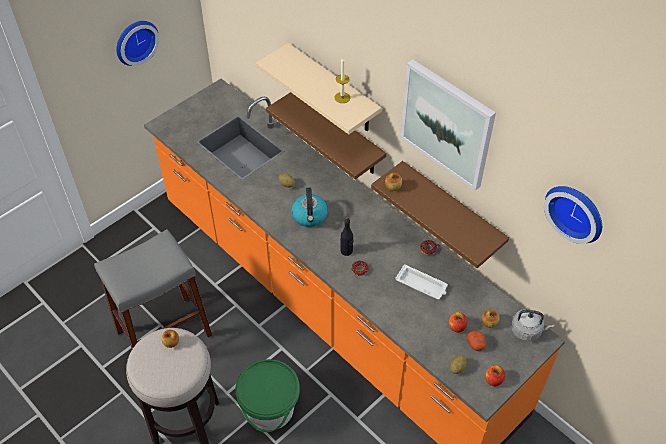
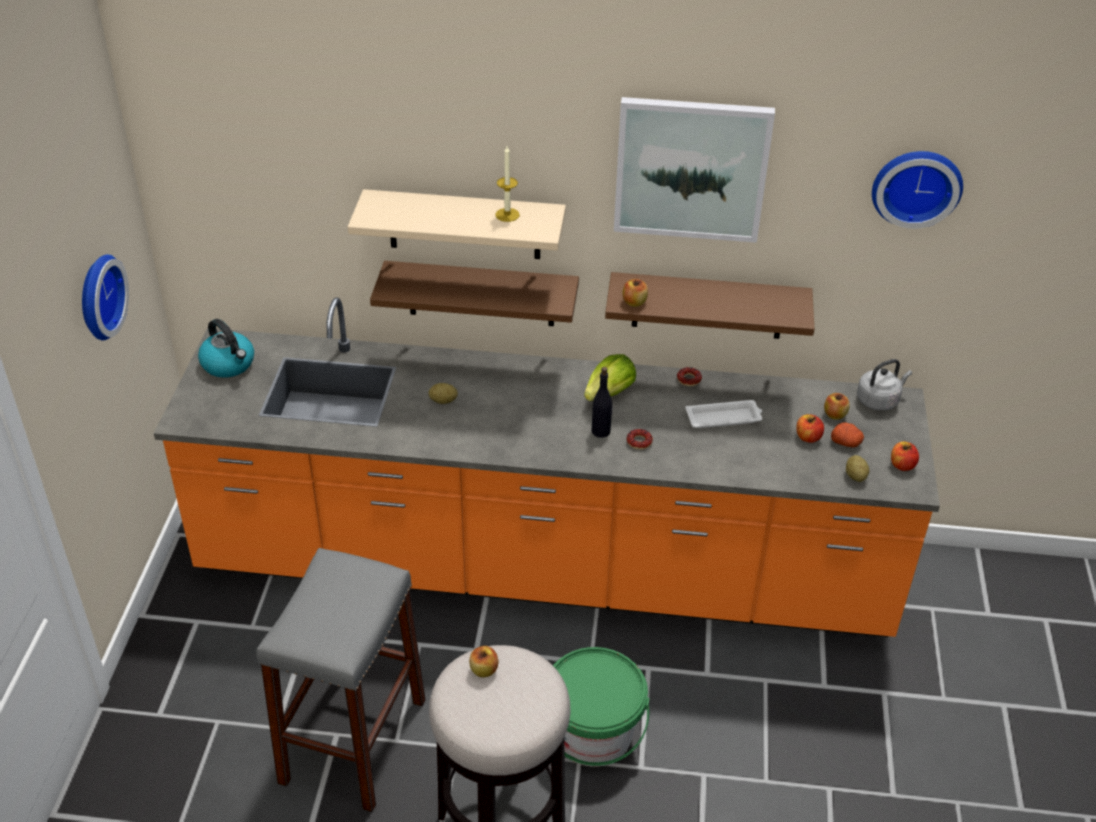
camera: 40 degrees left, 10 degrees down
(310, 216) = (513, 419): kettle -> kettle (229, 364)
(375, 231) = (610, 393): none -> lettuce

